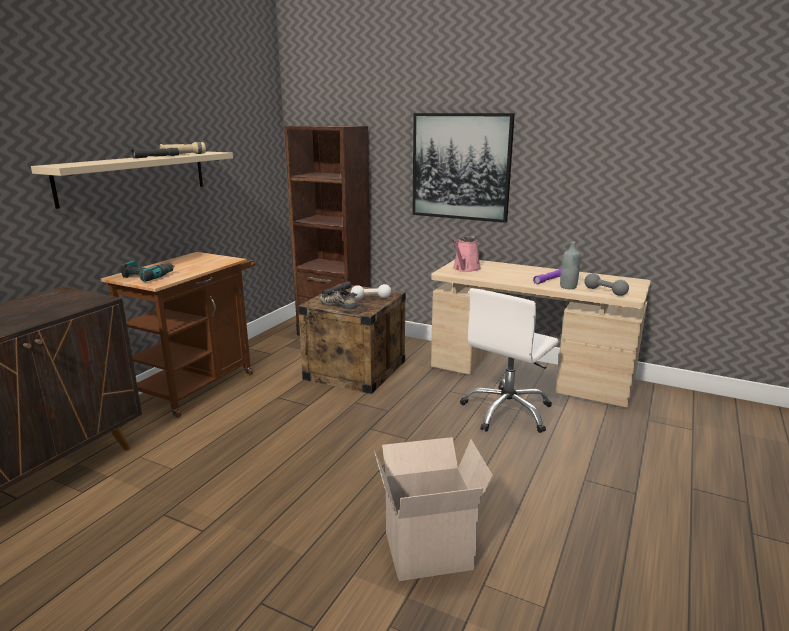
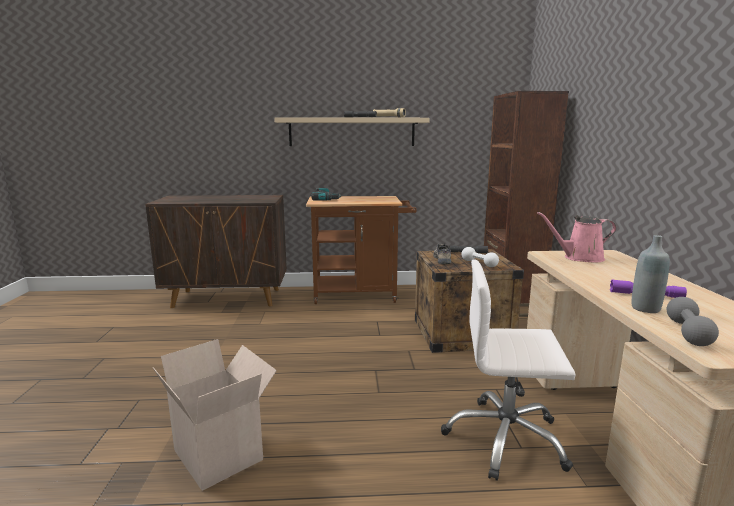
camera: 60 degrees right, 5 degrees down
(461, 167) = (634, 132): picture -> none

